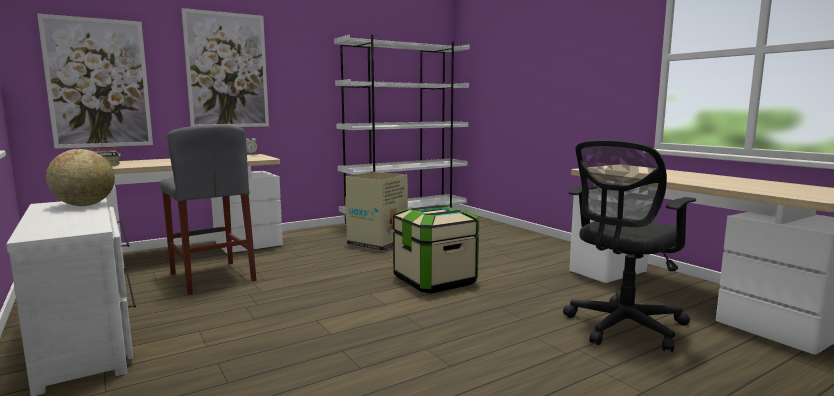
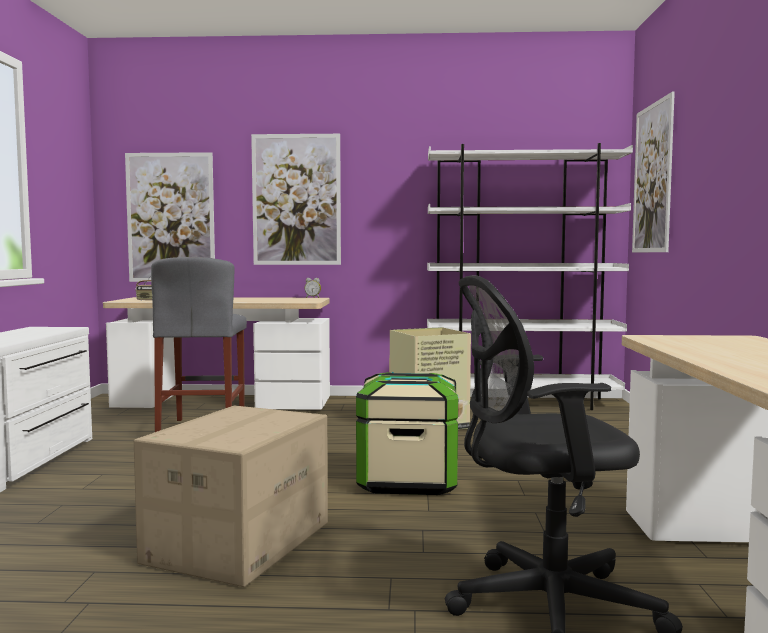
camera: 35 degrees right, 5 degrees down
(84, 205) = (51, 330): globe -> none
(413, 346) = (238, 542): none -> cardboard box
(484, 67) = (652, 178): none -> picture

